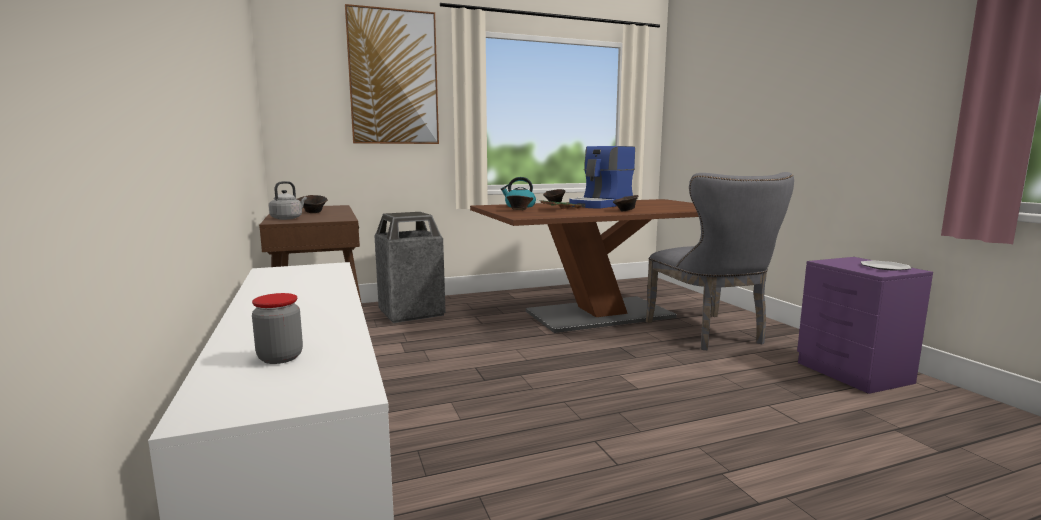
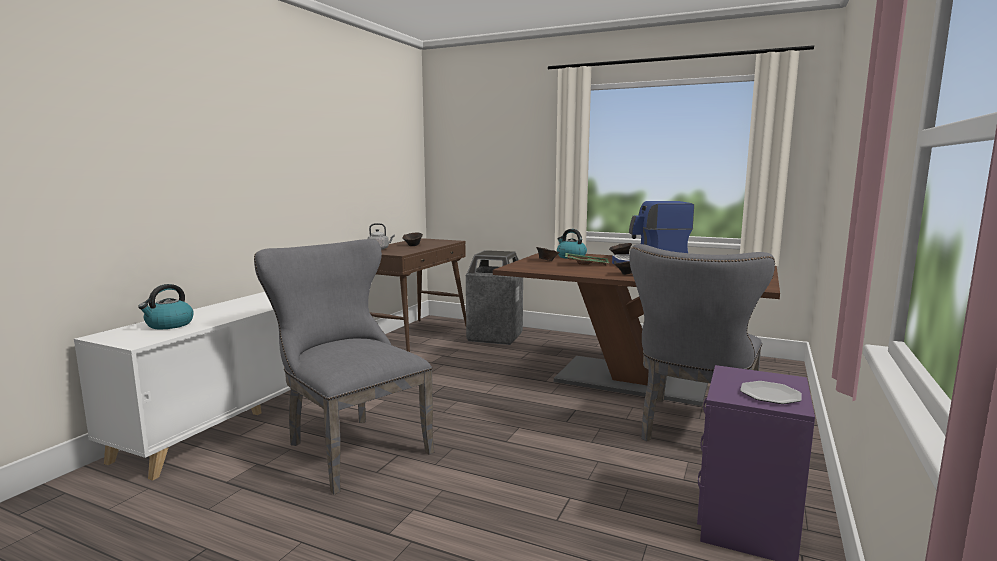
camera: 45 degrees right, 0 degrees up
(280, 358) = (169, 325): jar -> kettle
(393, 78) = (514, 135): picture -> none
(535, 458) = (350, 447): none -> grey chair

